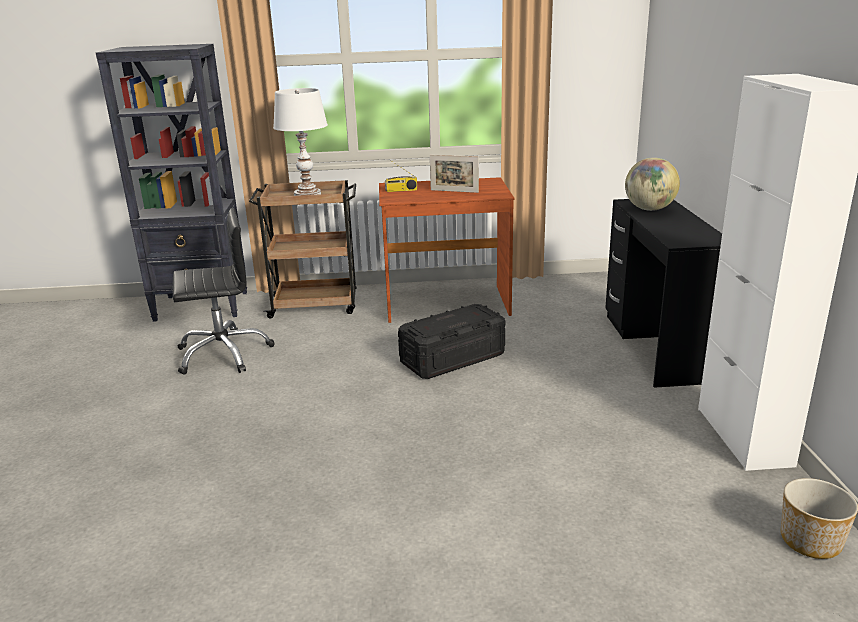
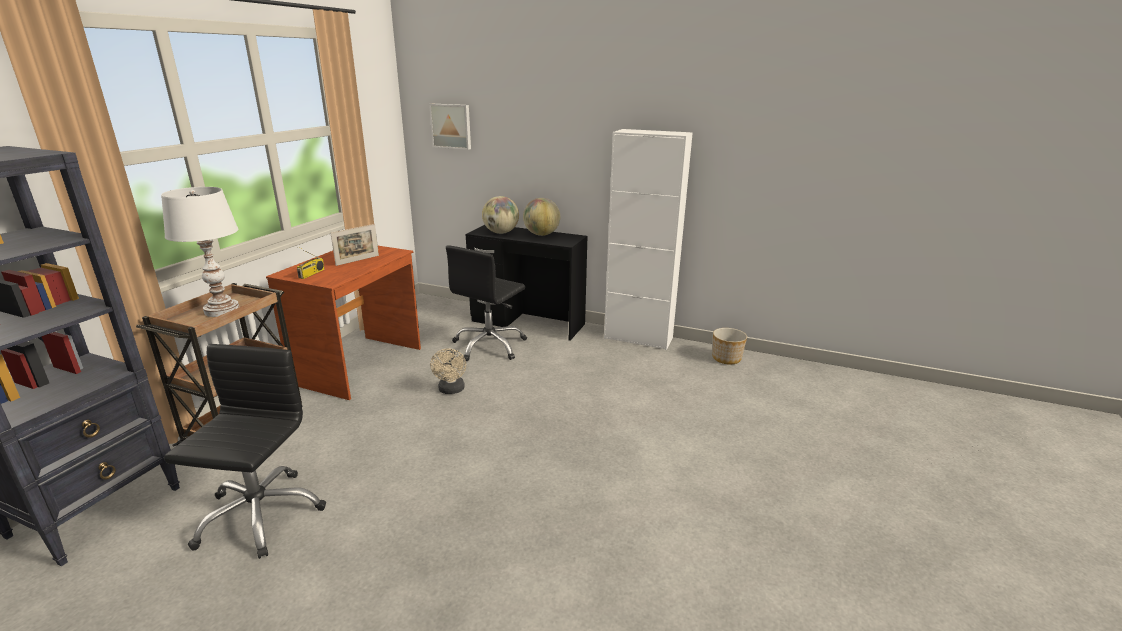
camera: 65 degrees left, 0 degrees up
(453, 358) = (451, 390): black storage box -> beige fan
(567, 345) = (489, 346): none -> black office chair
(671, 56) = (451, 126): none -> picture
(685, 225) = (541, 234): none -> globe

